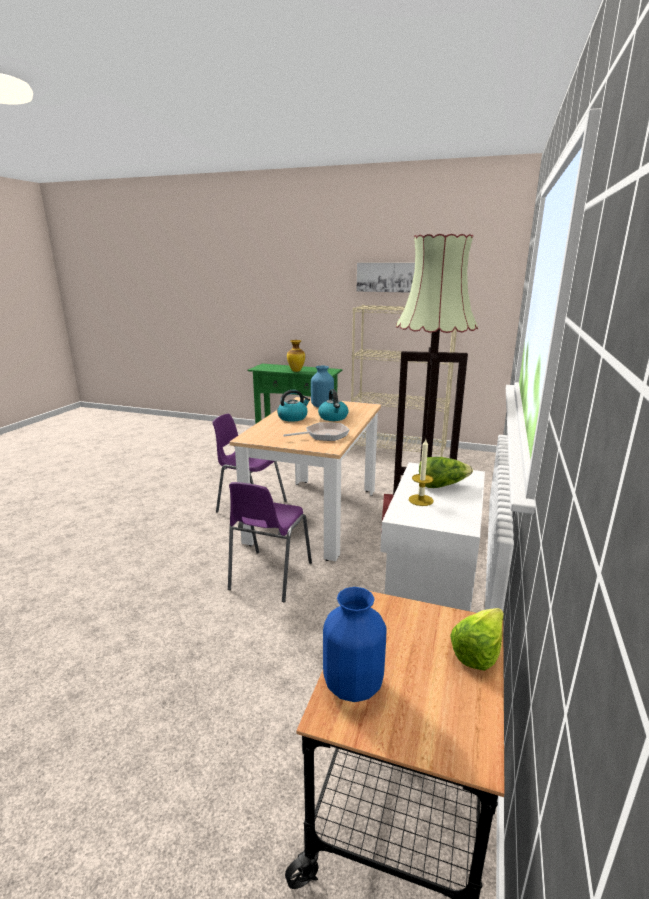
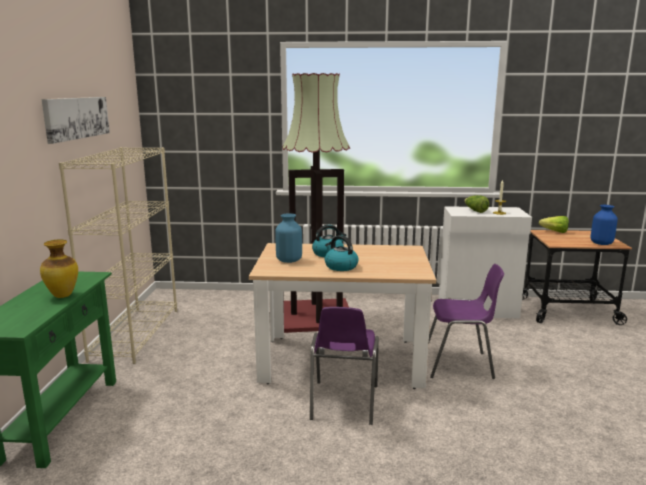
camera: 105 degrees left, 5 degrees down
(323, 435) = (384, 252): frying pan -> none

